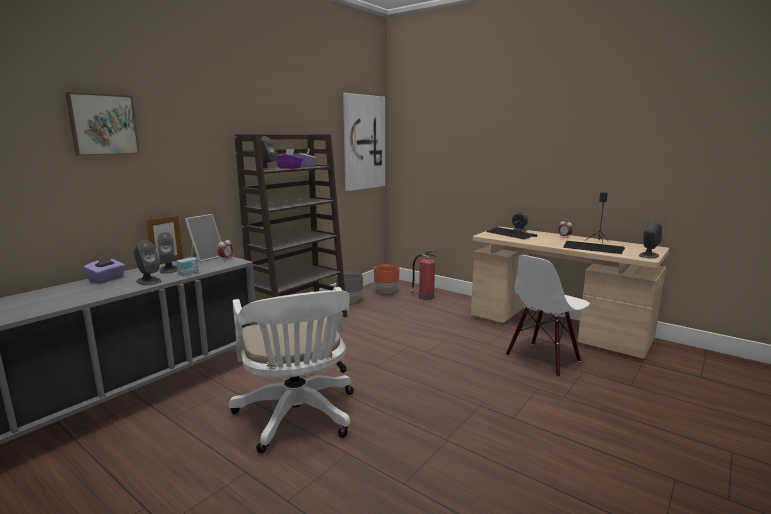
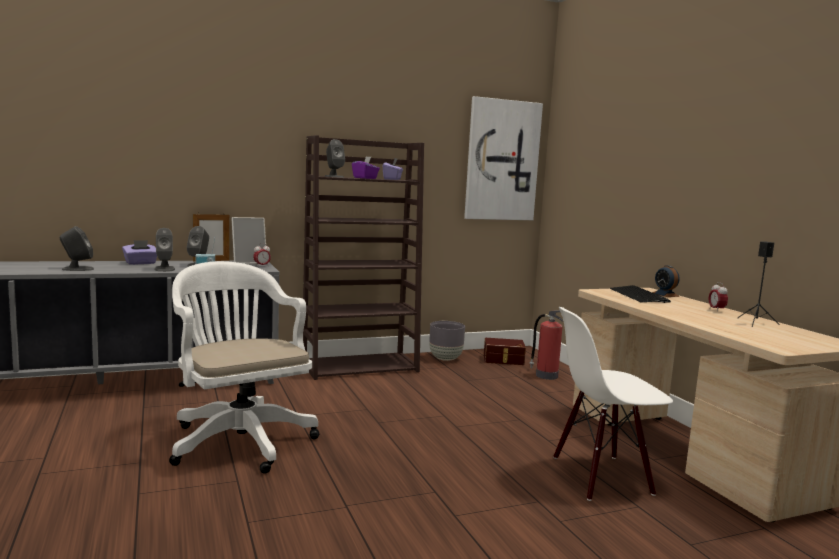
camera: 30 degrees right, 5 degrees down
(103, 125) = (167, 118): picture -> none
(298, 417) = (238, 439): white office chair -> white office chair turned 135 degrees clockwise
(386, 292) = (503, 360): brown planter -> brown storage box
(593, 248) = (721, 326): keyboard -> none
(648, 255) = (795, 347): grey speaker -> grey speaker (77, 269)

